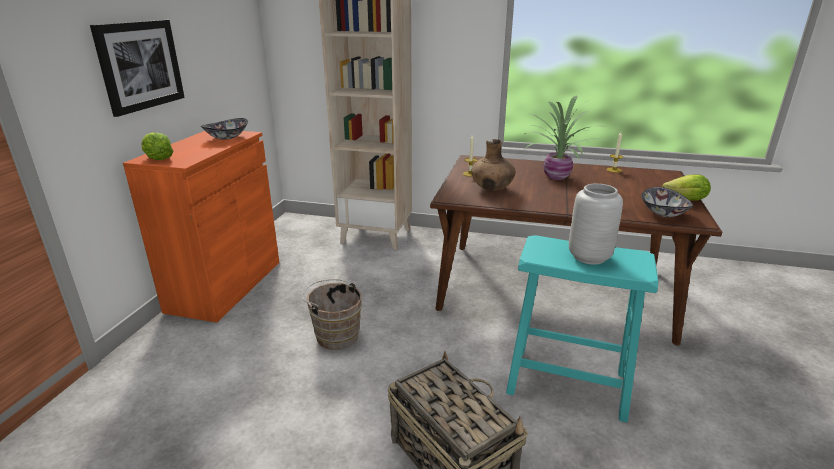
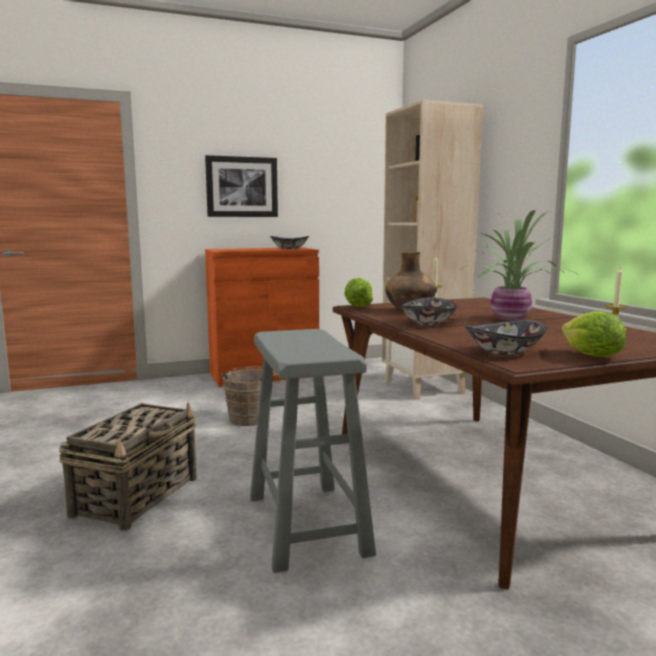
camera: 55 degrees right, 15 degrees down
(158, 159) = (220, 249): lettuce -> lettuce (358, 306)
(552, 200) = (428, 323): none -> bowl
(568, 383) = (307, 525): turquoise stool -> grey stool
(590, 257) = (303, 344): grey vase -> none

